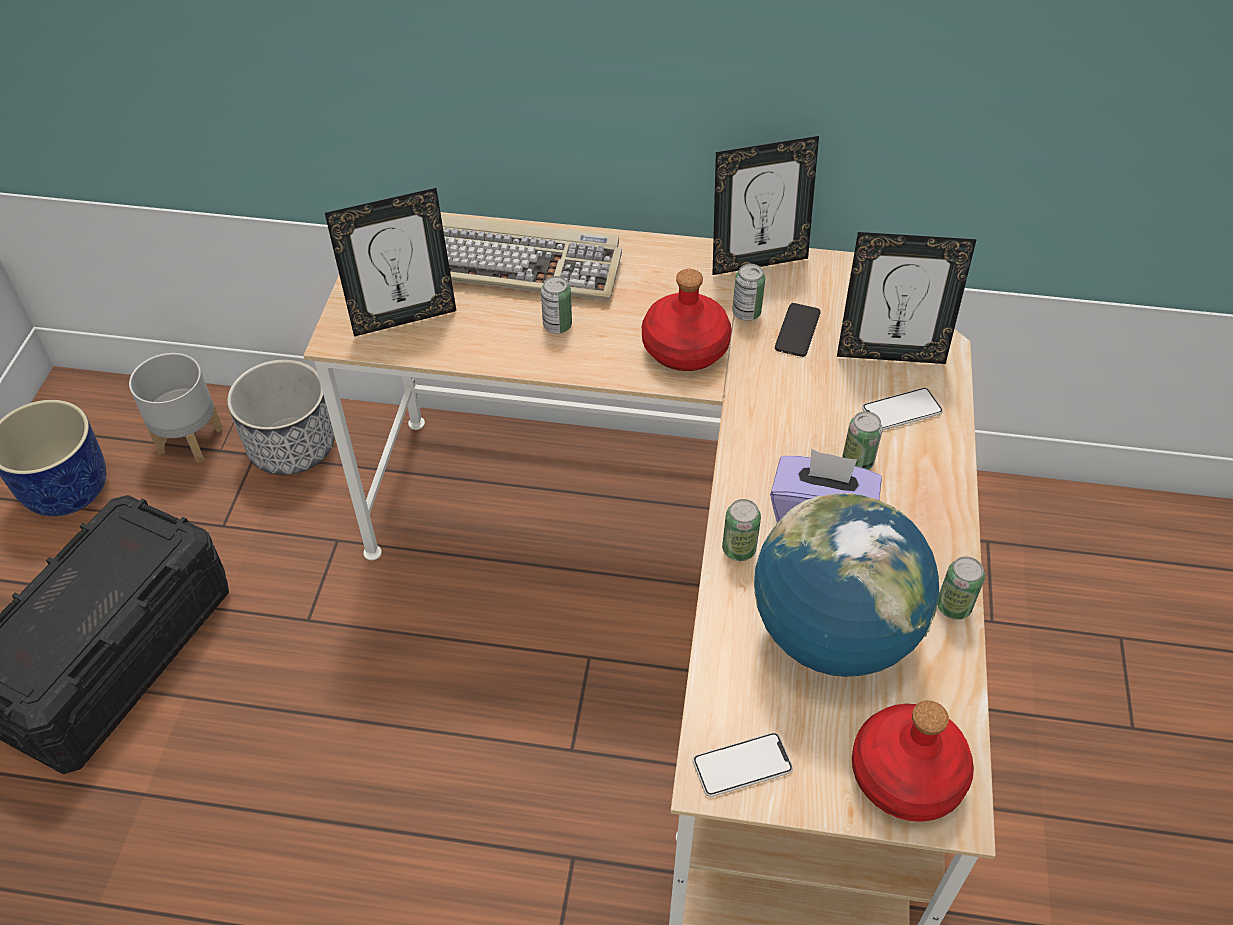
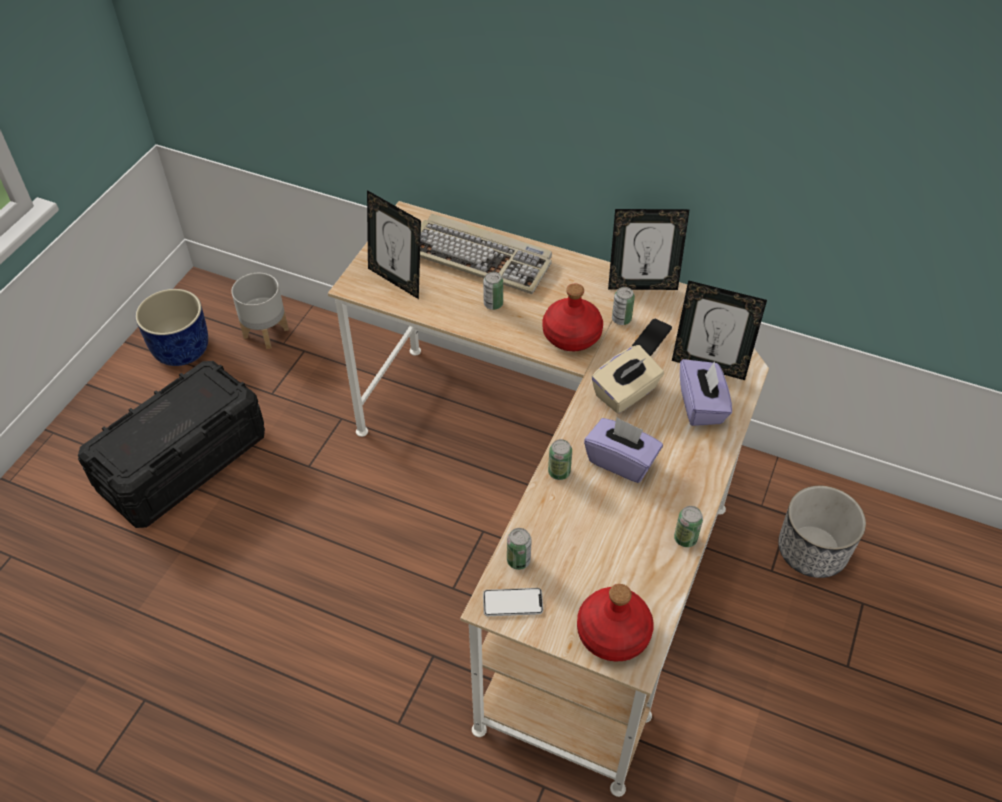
camera: 15 degrees right, 0 degrees up
(292, 446) = (330, 350): planter -> planter (812, 551)
(403, 317) = (396, 280): picture frame -> picture frame turned 45 degrees clockwise
(791, 415) = (625, 393): none -> beige tissue box
(832, 633) = (599, 537): globe -> none
(857, 461) = (658, 433): can -> can (518, 560)
(901, 410) = (701, 405): phone -> purple tissue box

